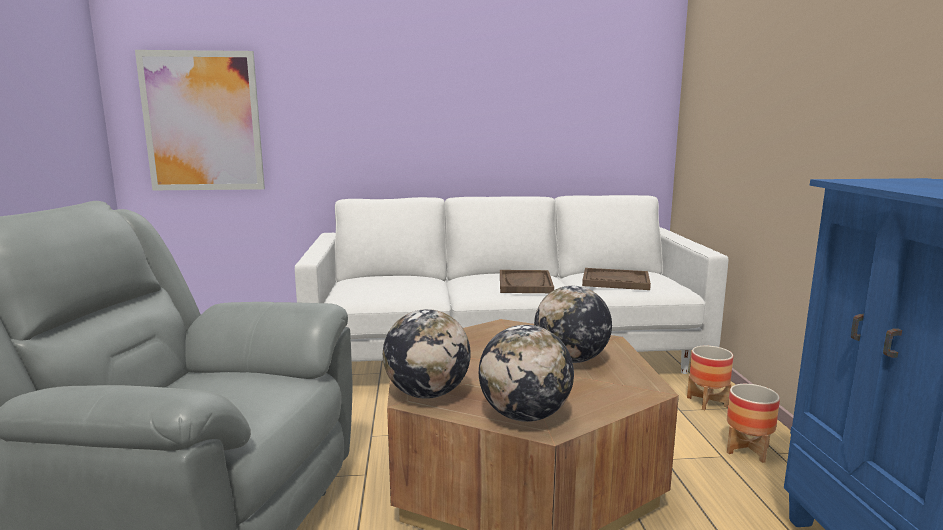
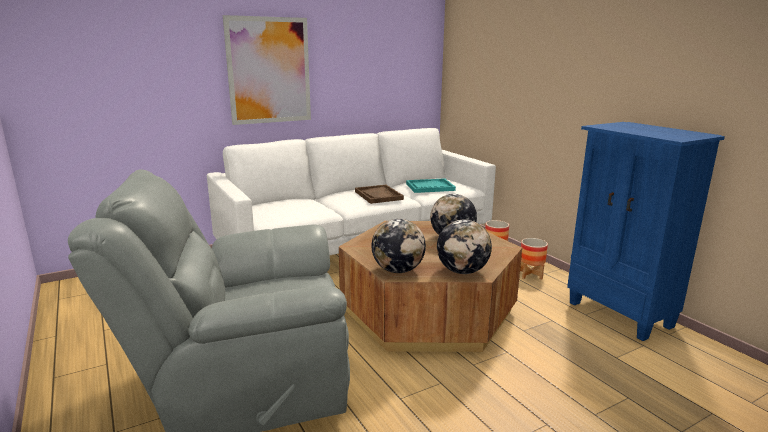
camera: 25 degrees left, 5 degrees up
(203, 121) = (94, 86): picture -> picture (269, 70)
(615, 281) = (430, 187): brown tray -> turquoise tray

